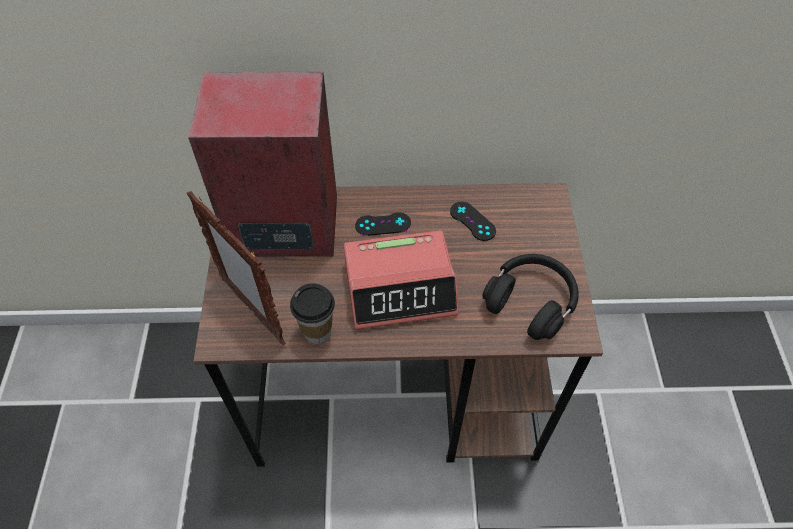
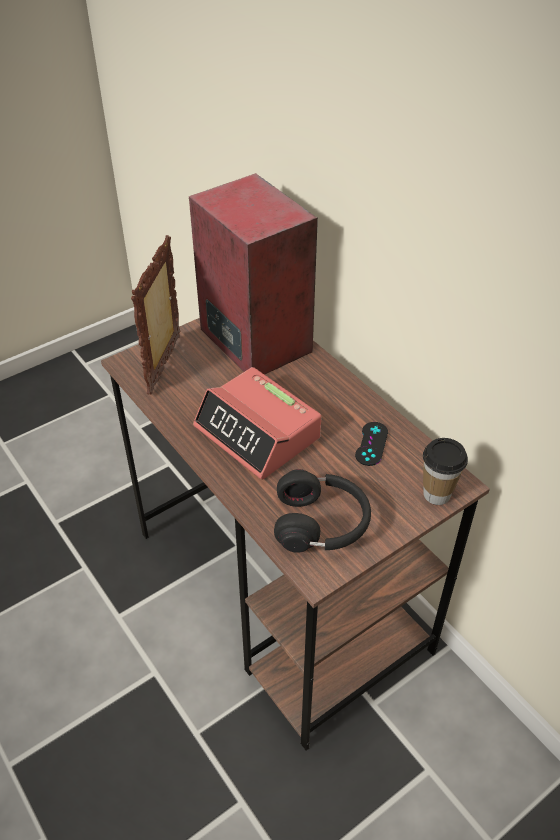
camera: 55 degrees right, 10 degrees down
(317, 332) = (175, 408): cup -> cup (437, 494)
(383, 224) = (311, 391): black game controller -> none

